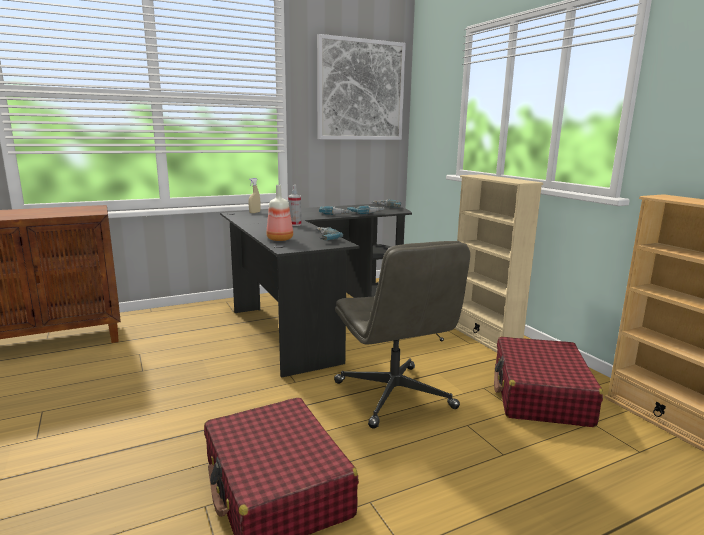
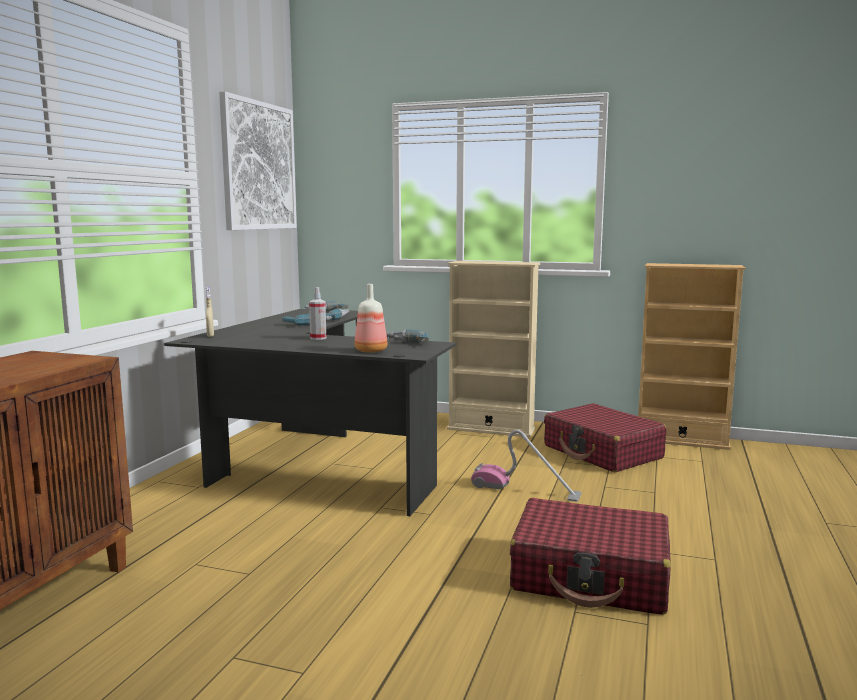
camera: 45 degrees left, 5 degrees down
(395, 396) = (525, 490): grey office chair -> vacuum cleaner

